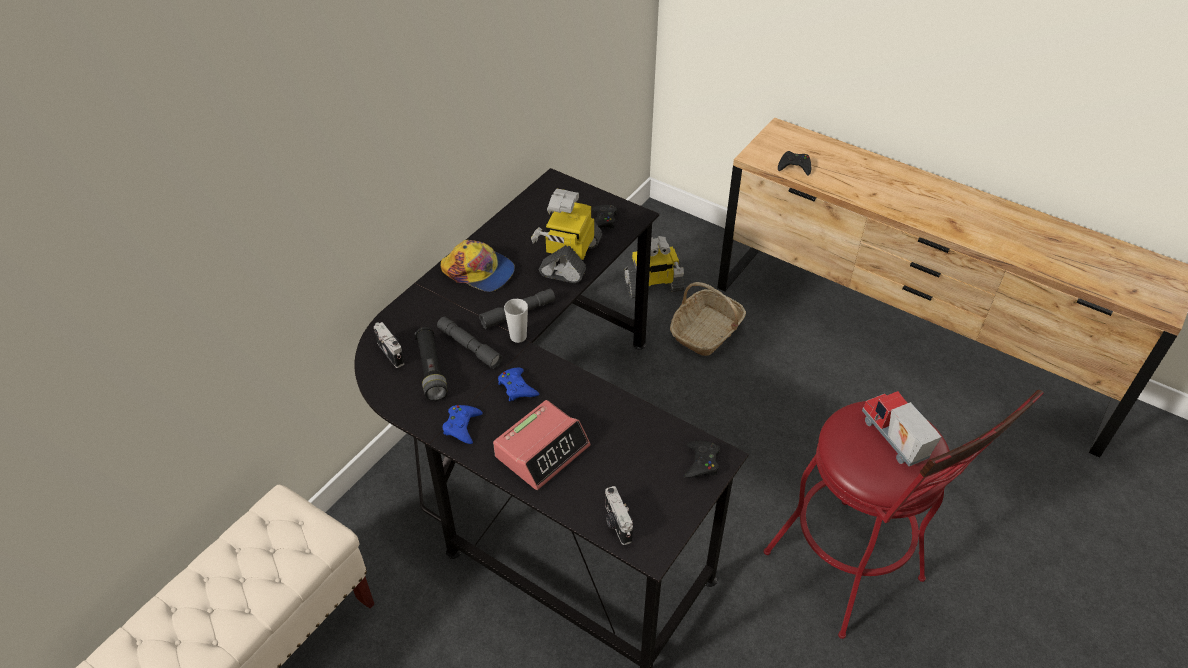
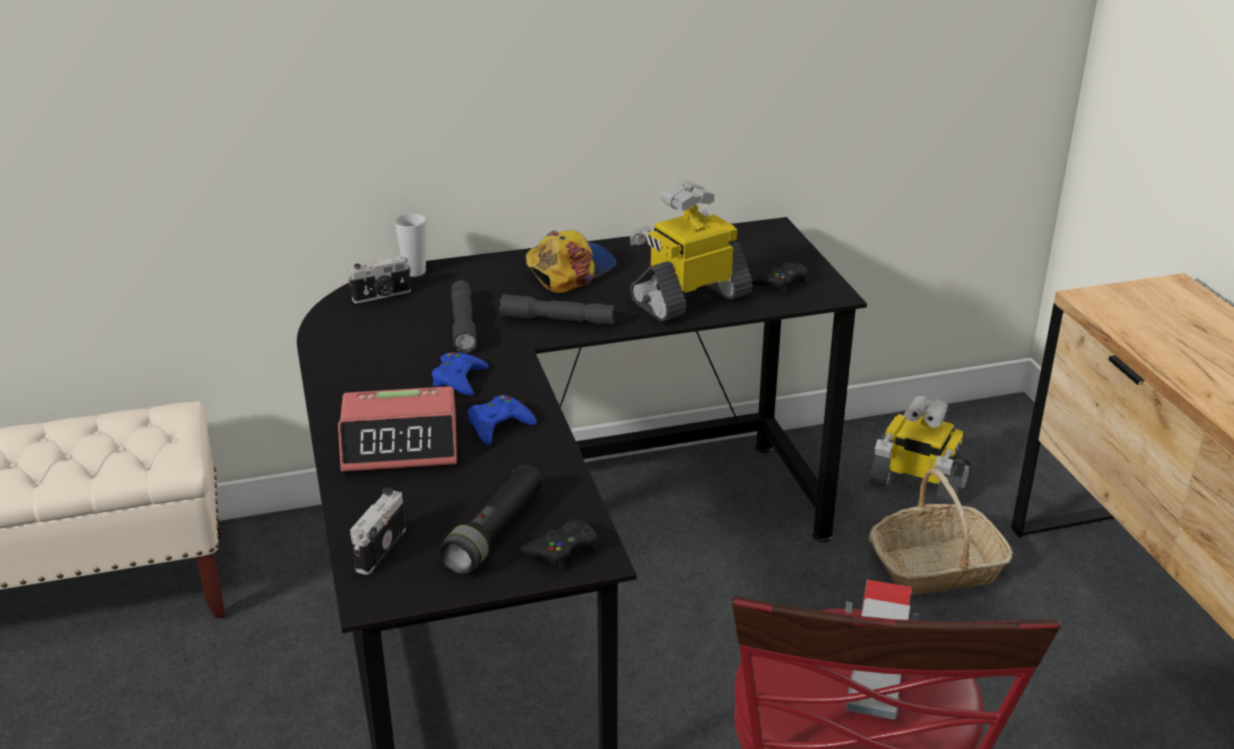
camera: 40 degrees right, 15 degrees down
(392, 352) = (382, 296): camera -> camera turned 60 degrees clockwise
(431, 370) = (397, 326): black flashlight -> black flashlight (494, 533)
(462, 426) = (355, 383): blue game controller -> blue game controller (498, 425)
(479, 271) = (570, 270): cap -> cap turned 120 degrees counterclockwise
(518, 337) = (527, 339): cup -> cup (414, 272)
(794, 166) = (1143, 330): black game controller -> none

